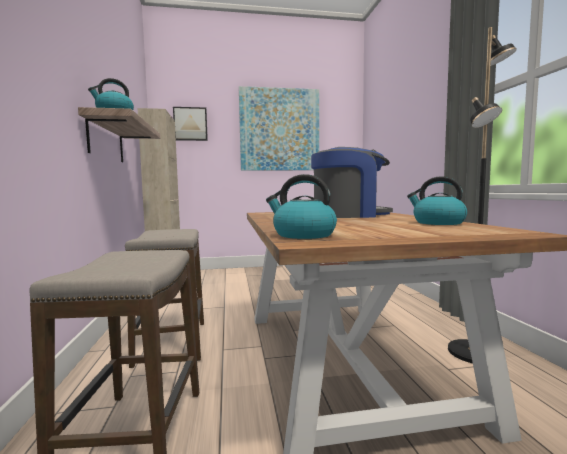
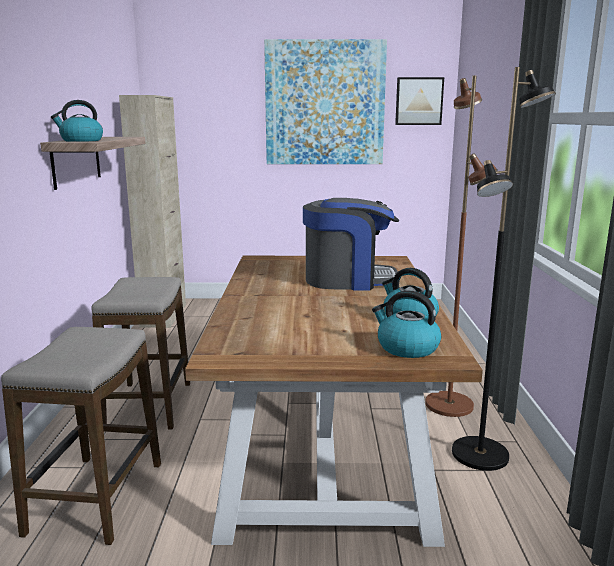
camera: 10 degrees right, 10 degrees up
(190, 124) = (196, 97): picture -> picture (419, 101)
(303, 235) = (232, 340): kettle -> kettle (406, 348)
(419, 320) = (450, 405): none -> brown floor lamp

